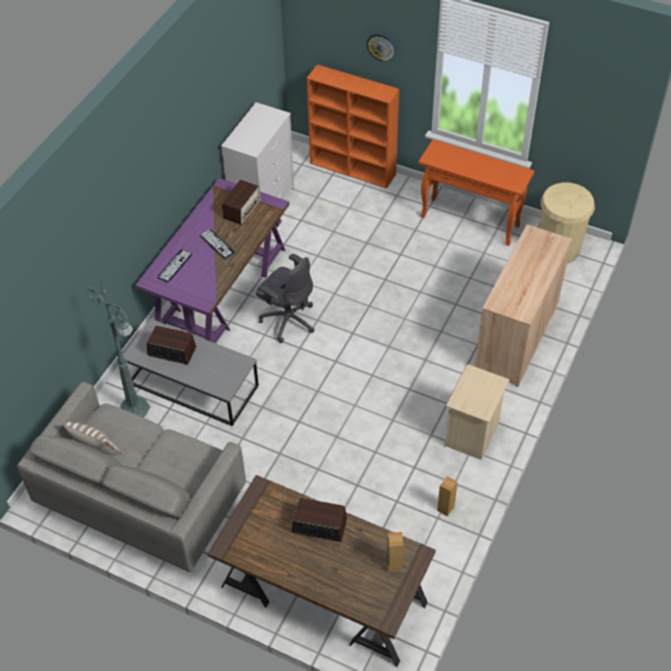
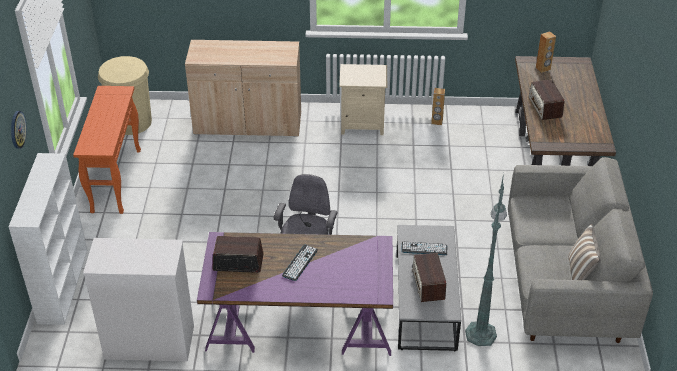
camera: 115 degrees left, 10 degrees down
(174, 266) = (349, 284): keyboard -> keyboard (424, 249)
(353, 169) = (63, 284): orange bookcase -> white bookcase

